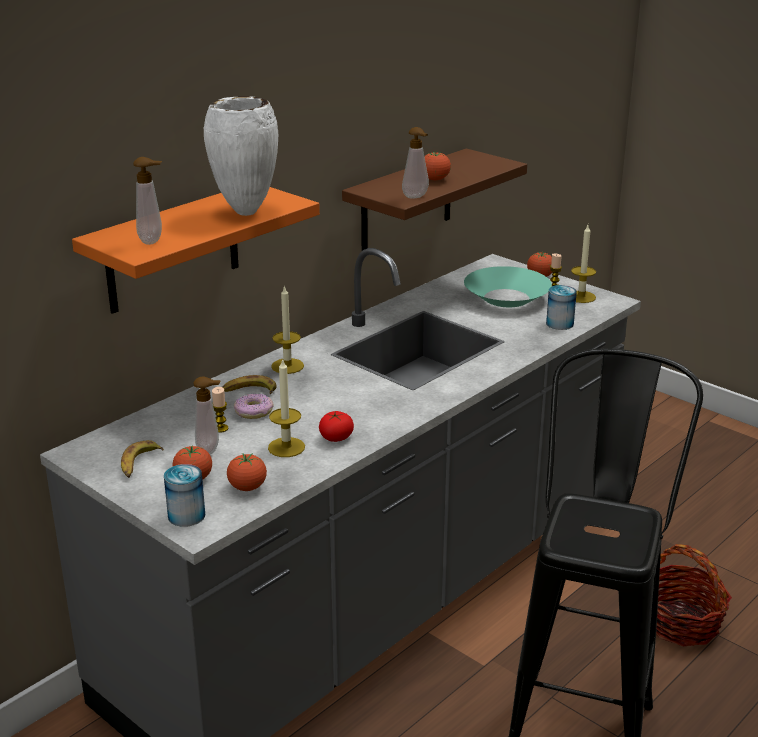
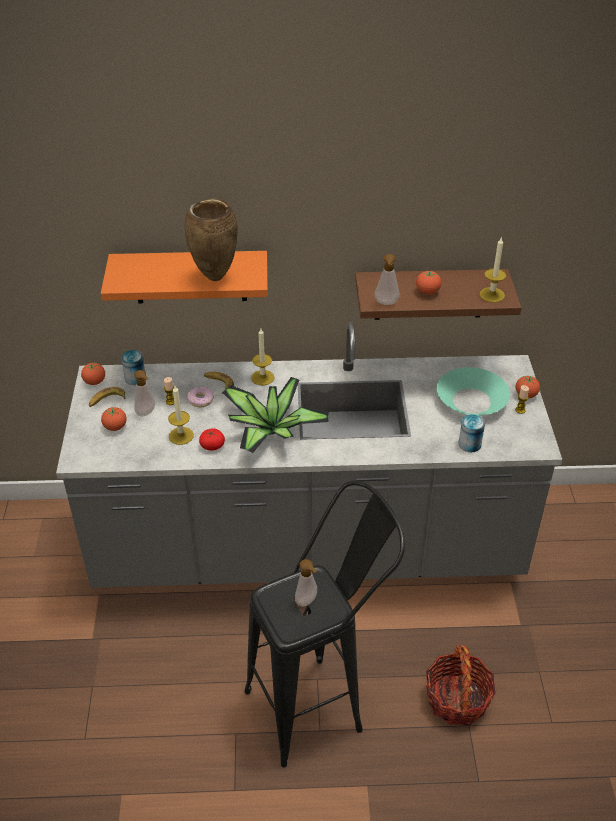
camera: 45 degrees right, 15 degrees up
(153, 241) = (136, 277): soap dispenser -> soap dispenser (307, 601)
(186, 515) = (83, 448): can -> can (135, 378)
(244, 213) = (214, 277): white vase -> brown vase
(247, 487) = (129, 449): tomato -> tomato (94, 382)
(374, 398) = (270, 431): none -> potted plant
(581, 297) = (524, 430): candle -> candle (492, 295)

